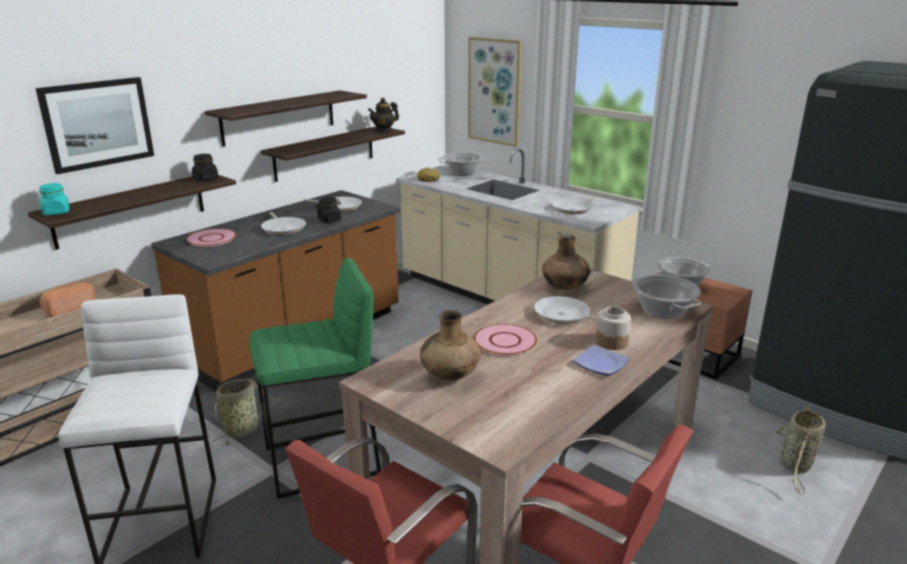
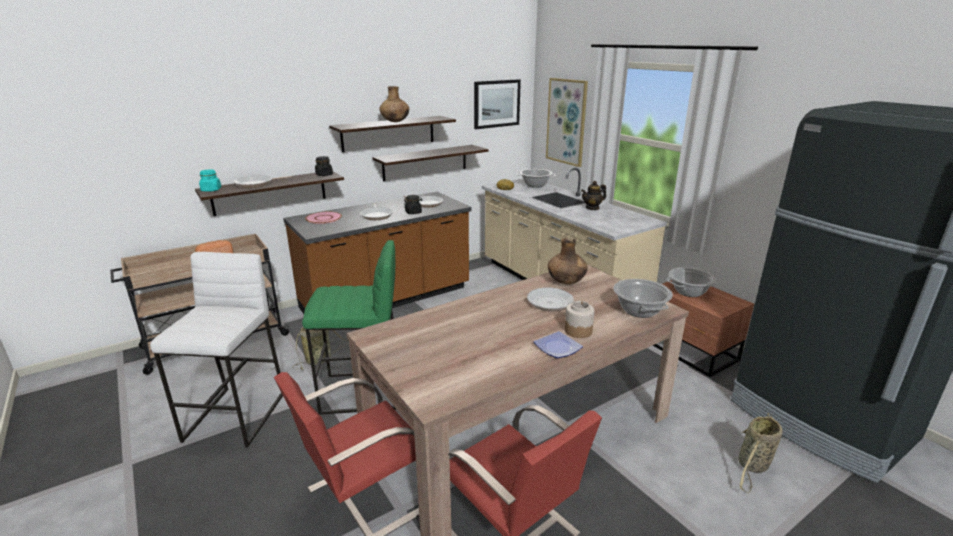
camera: 15 degrees right, 0 degrees up
(97, 124) = (247, 130): picture -> picture (496, 104)
(384, 131) = (472, 148): teapot -> teapot (592, 208)
(449, 375) = (430, 339): brown vase -> brown vase (395, 122)
(504, 341) = (490, 318): pink plate -> none
(574, 208) = (607, 219): frying pan -> frying pan (256, 184)

